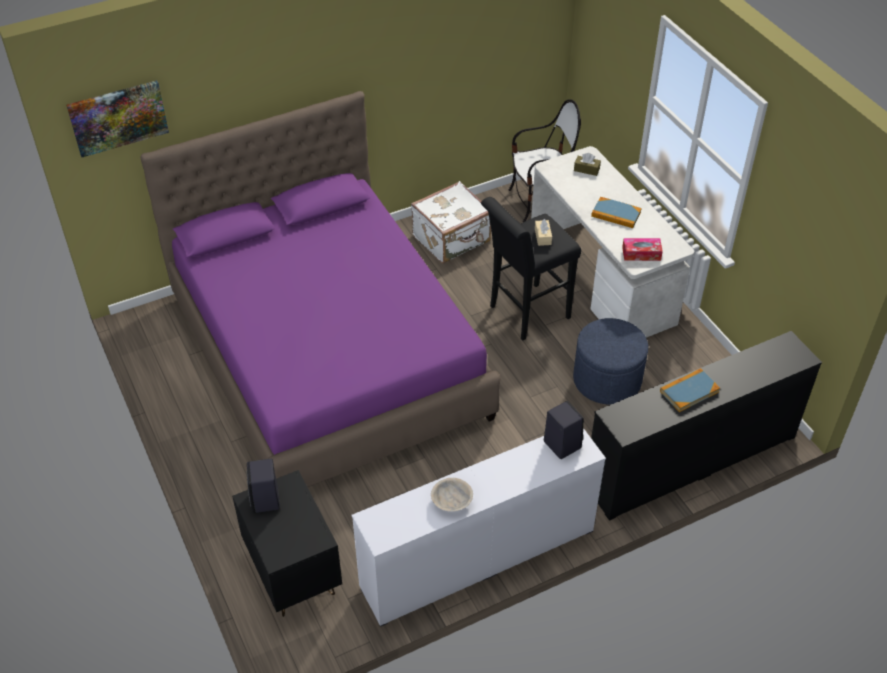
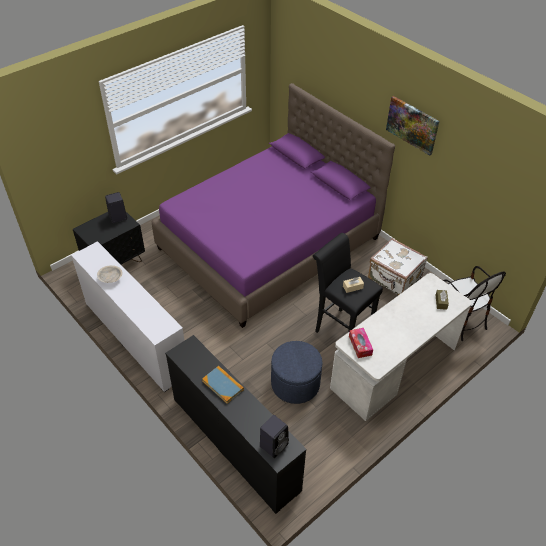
camera: 75 degrees right, 0 degrees up
(118, 117) = (292, 56): picture -> picture (412, 125)
(561, 444) = (162, 321): black speaker -> black speaker (274, 444)
(616, 214) = (397, 325): book -> none

